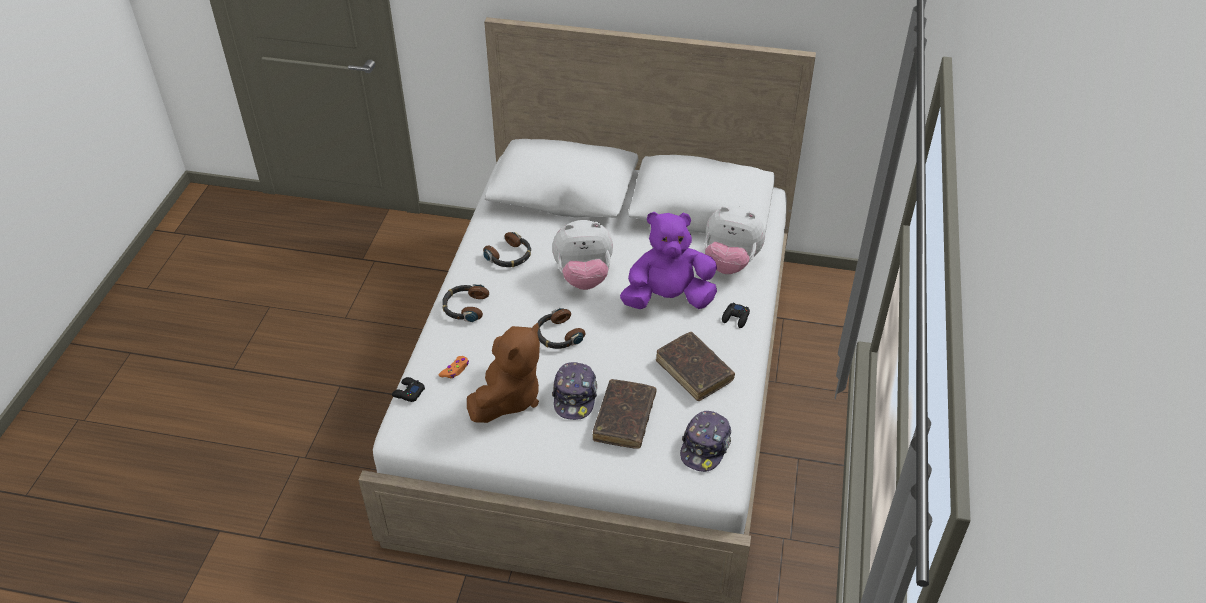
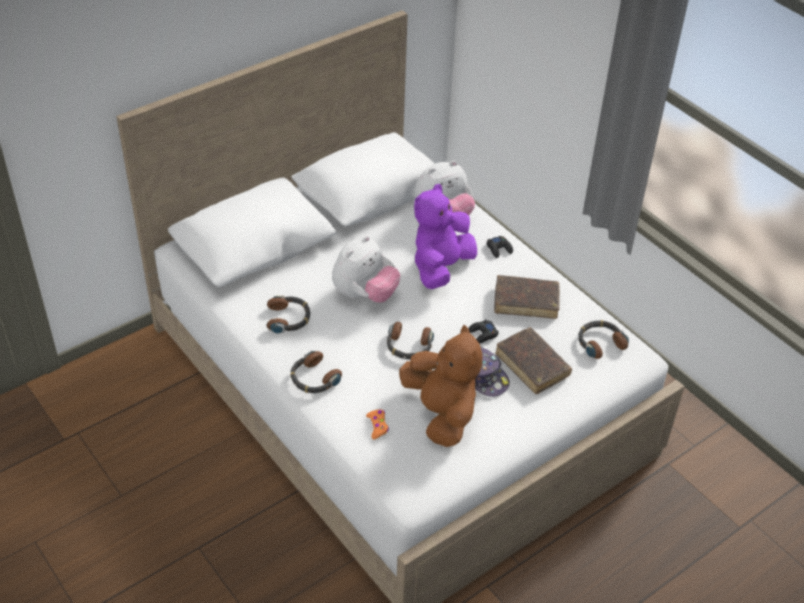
camera: 50 degrees left, 0 degrees up
(408, 392) = (369, 469): black game controller -> black game controller (482, 334)
(705, 447) = (600, 342): cap -> headphones

